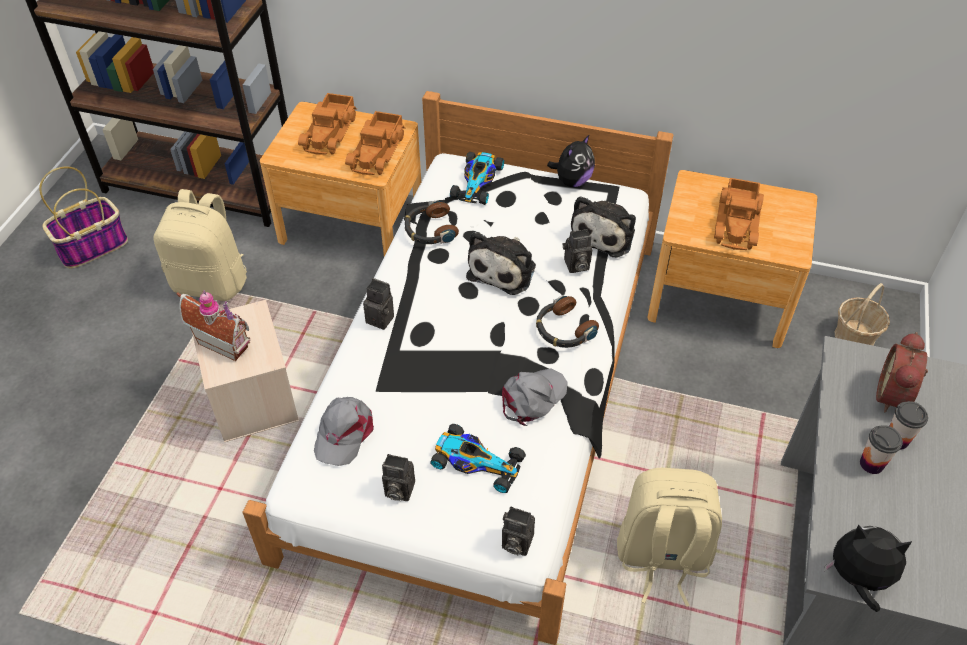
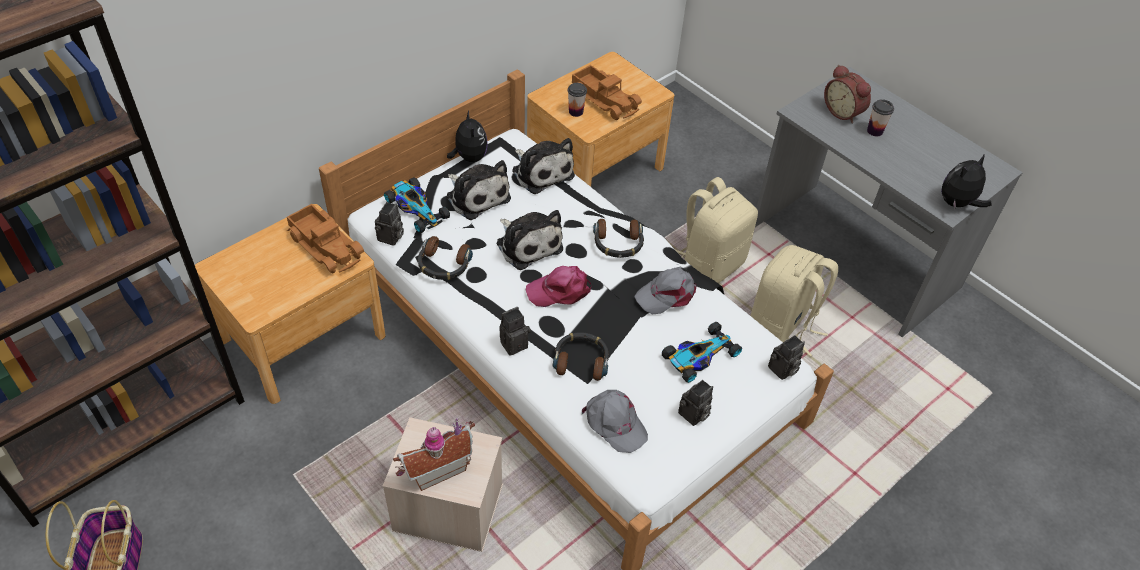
camera: 60 degrees left, 0 degrees up
(212, 282) = (274, 480): beige backpack -> beige backpack (709, 264)
(331, 132) = (264, 264): toy truck -> none
(399, 373) = (581, 360): none -> headphones
(467, 317) = (560, 290): none -> pink cap
(529, 209) = (476, 196): none -> plush toy
(532, 398) = (667, 294): grey cap -> grey cap turned 105 degrees counterclockwise
(575, 266) = (562, 203): camera -> camera (391, 238)
(855, 336) = (683, 129): basket -> none
(871, 464) = (885, 151): cup -> cup (576, 112)

